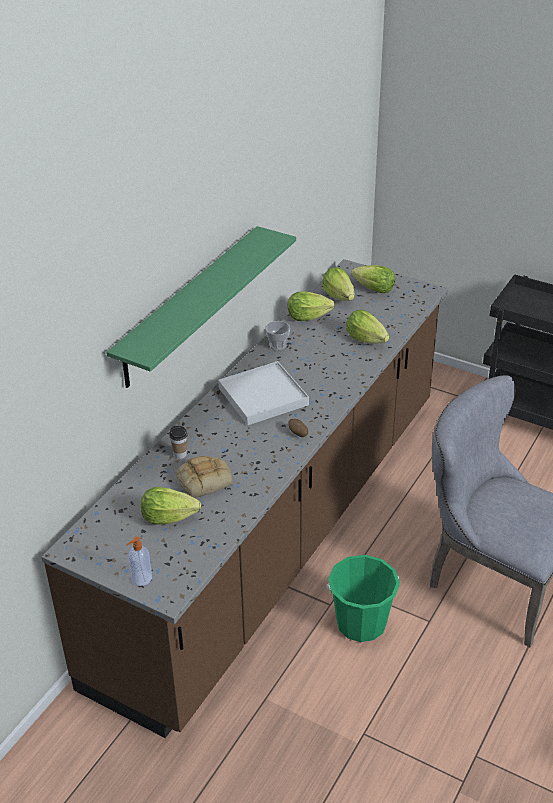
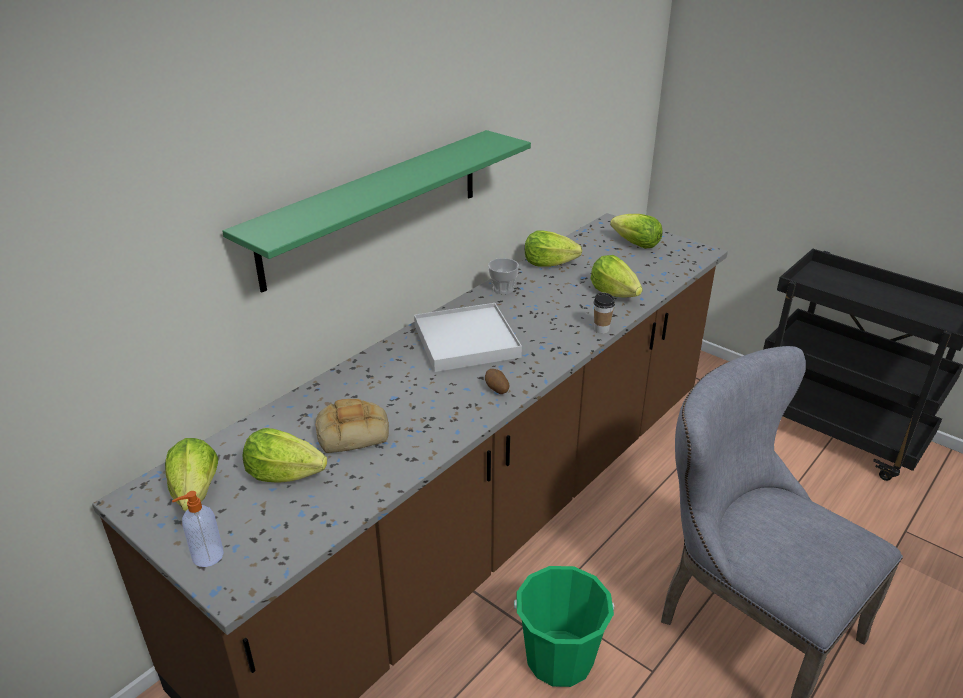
camera: 10 degrees right, 5 degrees down
(180, 454) = (335, 396): cup -> cup (601, 329)
(339, 296) = (592, 247): lettuce -> lettuce (196, 492)

